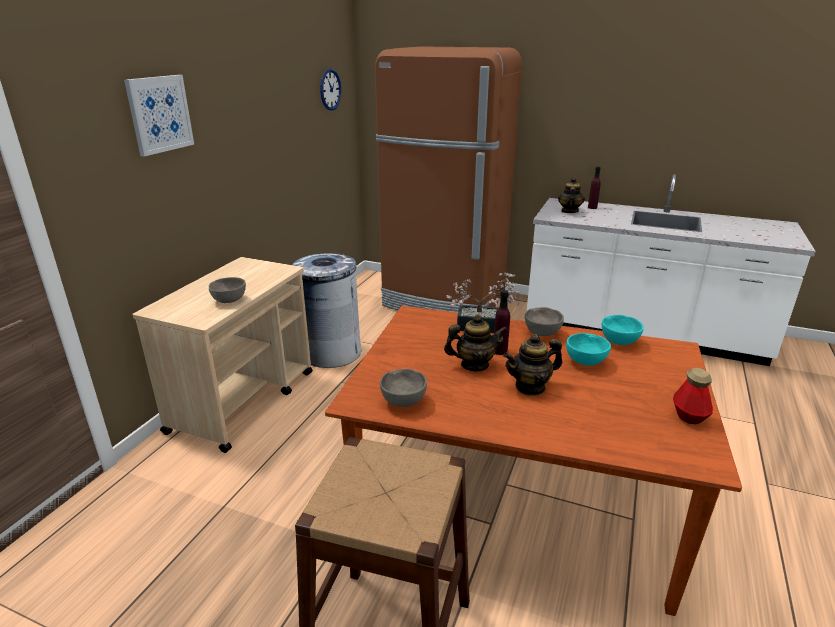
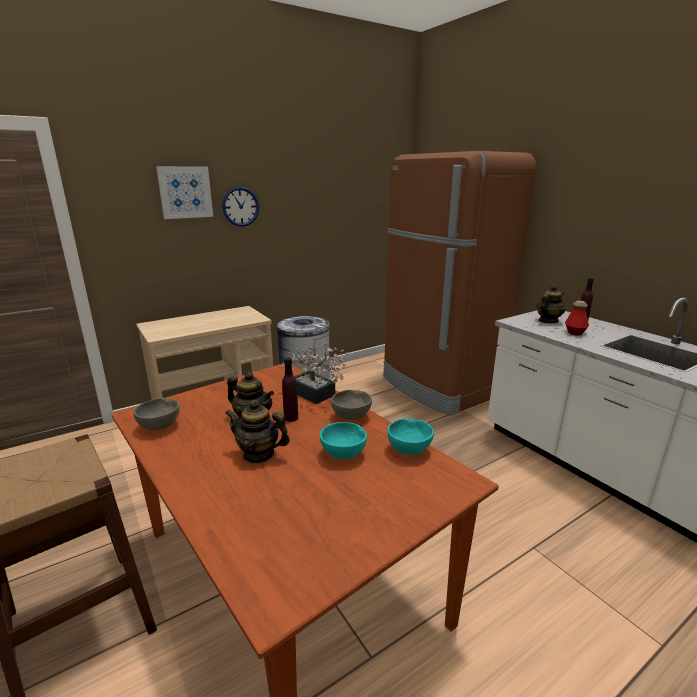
camera: 35 degrees right, 5 degrees down
(229, 300) = (192, 329): grey bowl -> none
(330, 89) = (376, 191): wall clock -> wall clock (240, 206)
(689, 416) = (344, 549): bottle -> bottle (575, 333)

